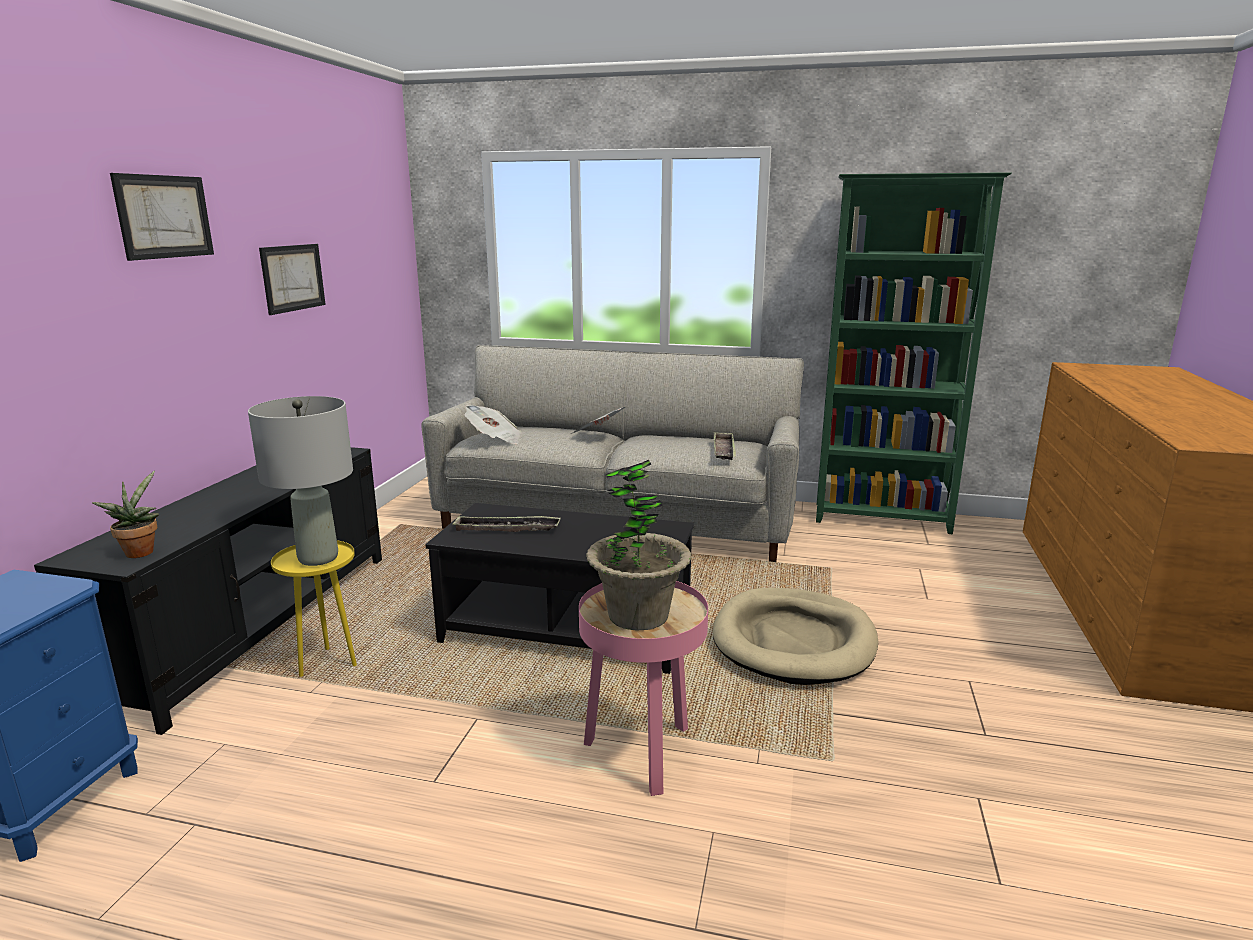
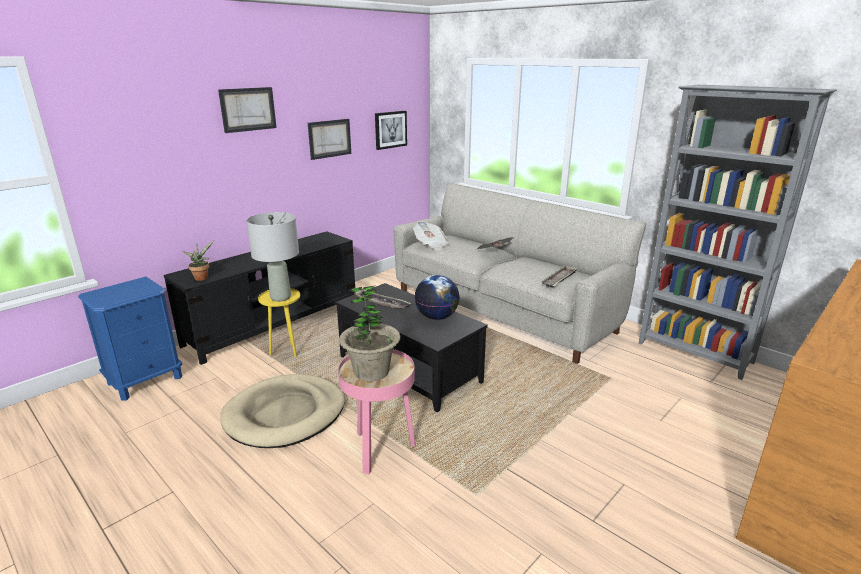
camera: 30 degrees right, 5 degrees up
(371, 265) = (390, 129): none -> picture
(614, 529) = (437, 317): none -> globe
(794, 641) = (532, 418): beige dog bed -> beige dog bed (285, 414)
(882, 519) = (695, 353): green bookcase -> grey bookcase

